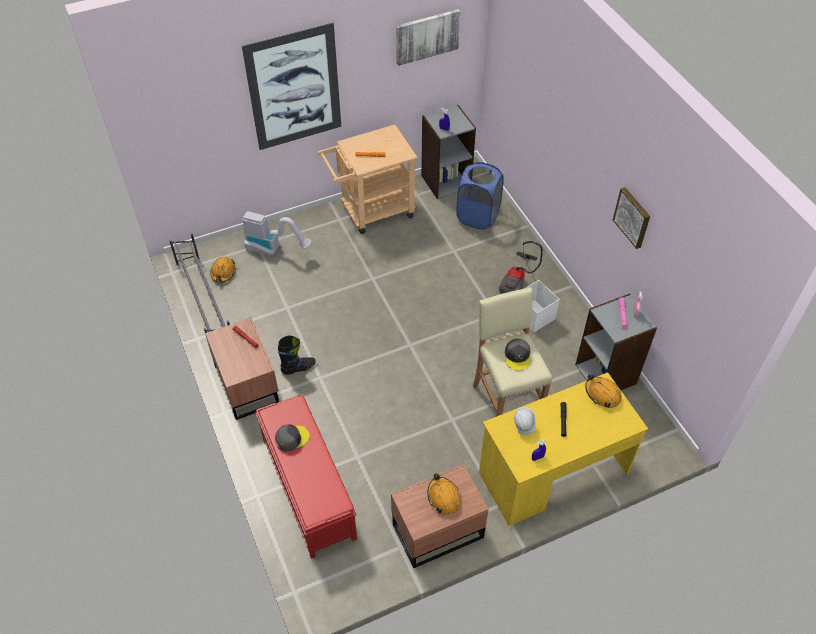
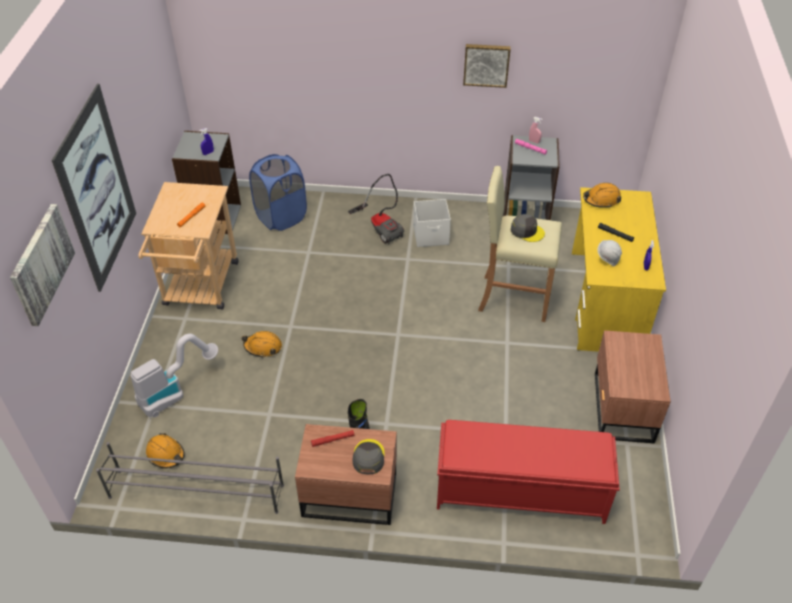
camera: 60 degrees left, 5 degrees down
(291, 438) = (498, 450): grey cap -> grey cap (368, 457)
(427, 36) = (149, 62): picture -> picture (41, 264)
(443, 497) = (634, 359): orange hard hat -> orange hard hat (263, 347)

